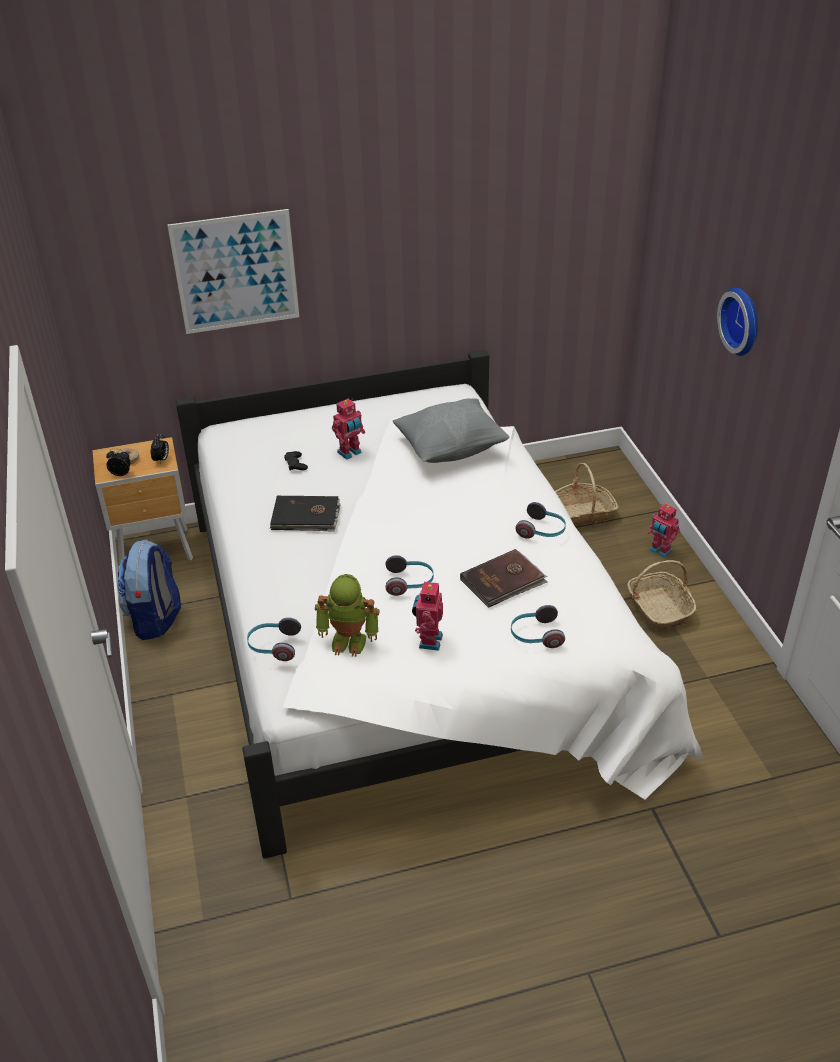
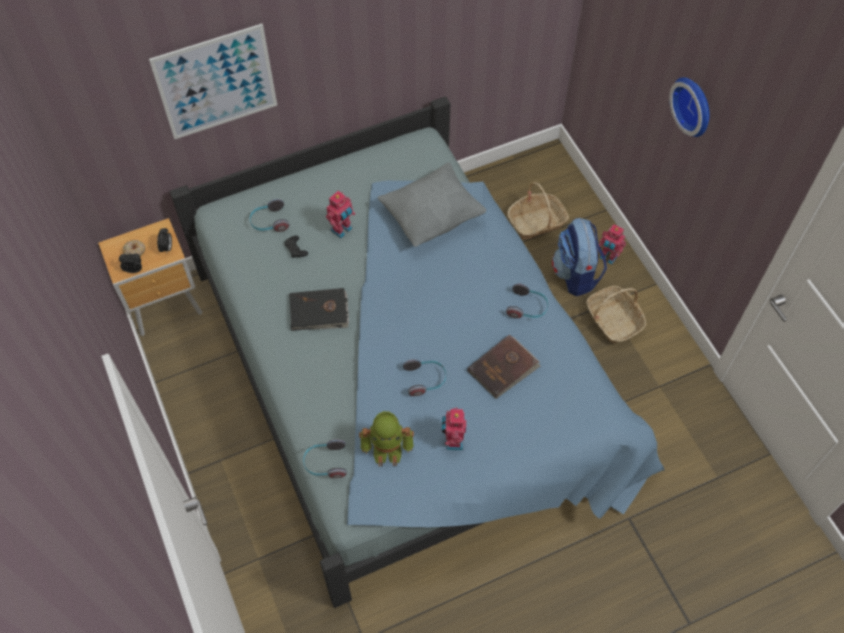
camera: 10 degrees left, 20 degrees up
(155, 618) = (185, 383): backpack -> backpack (576, 274)
(412, 638) = (412, 376): white bed -> blue bed
(535, 635) = (539, 424): headphones -> headphones (269, 222)

